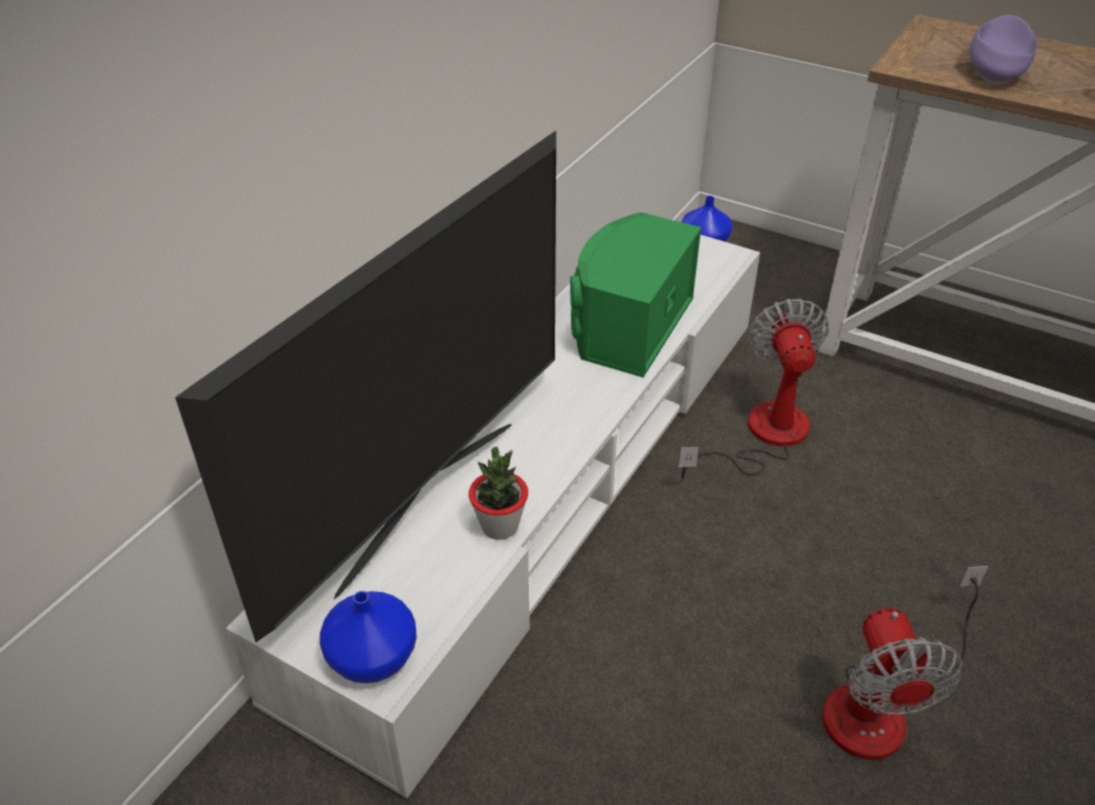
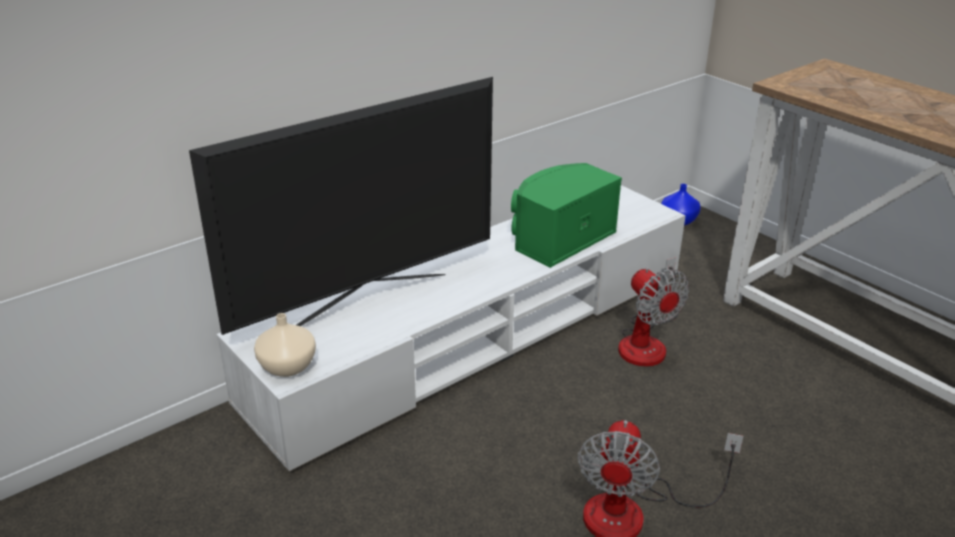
camera: 20 degrees right, 10 degrees down
(371, 658) = (286, 367): blue vase -> beige vase
(500, 526) = (403, 323): potted plant -> none
(762, 436) = (647, 341): fan -> fan turned 135 degrees clockwise
(995, 70) = (848, 94): purple bowl -> none

